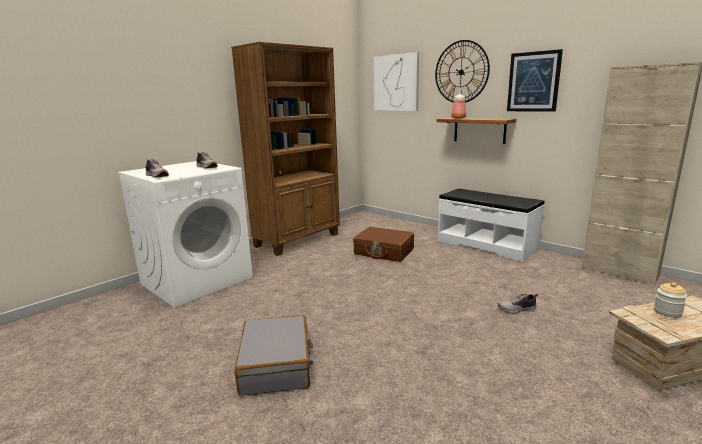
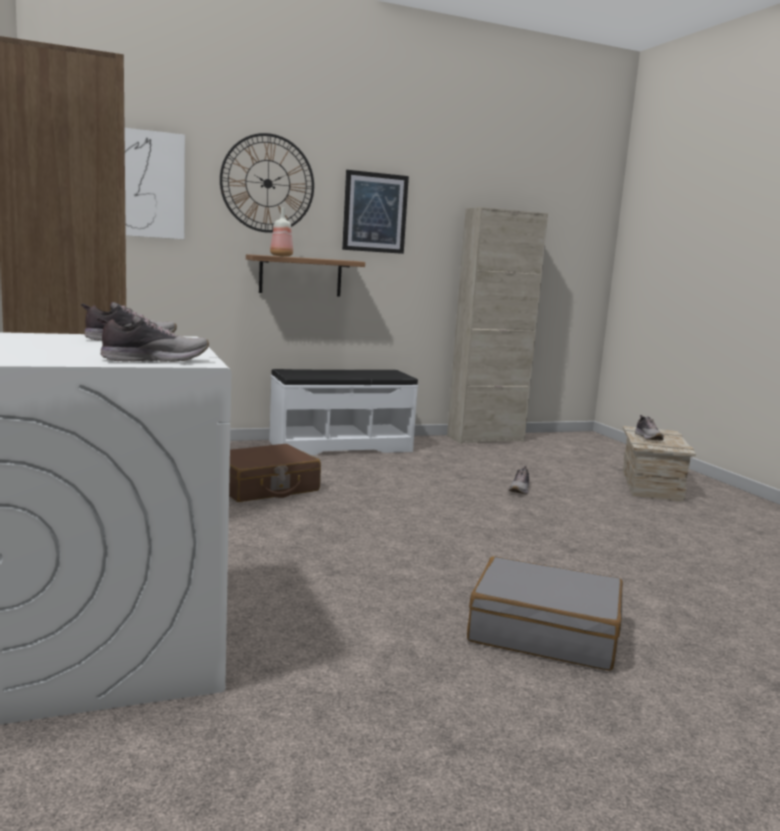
camera: 65 degrees left, 5 degrees down
(667, 312) = (648, 437): jar -> shoe

